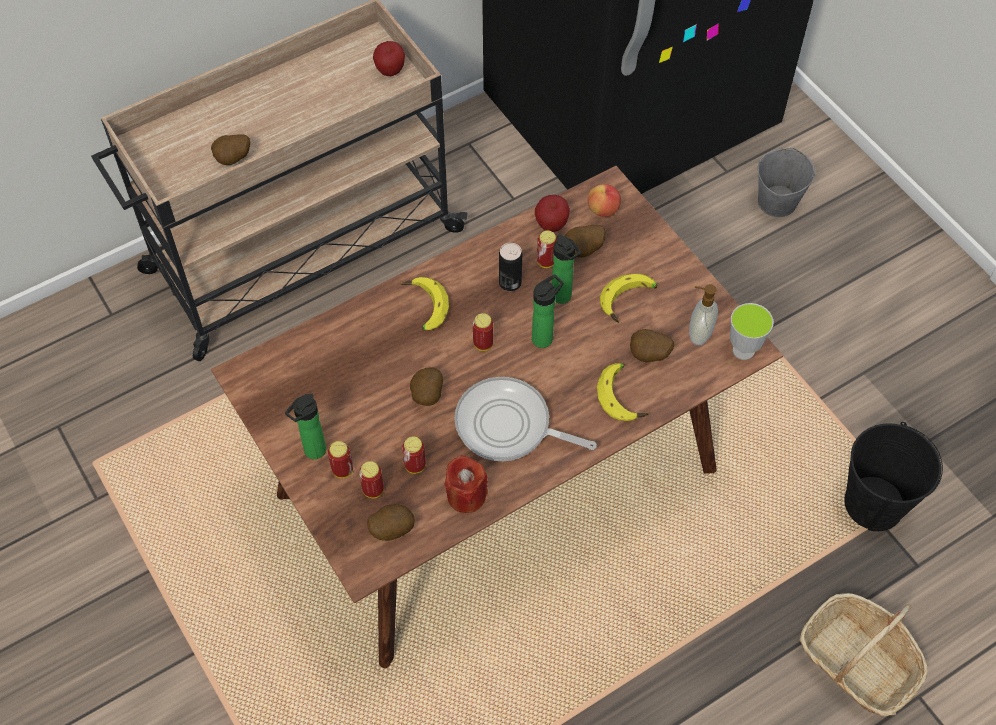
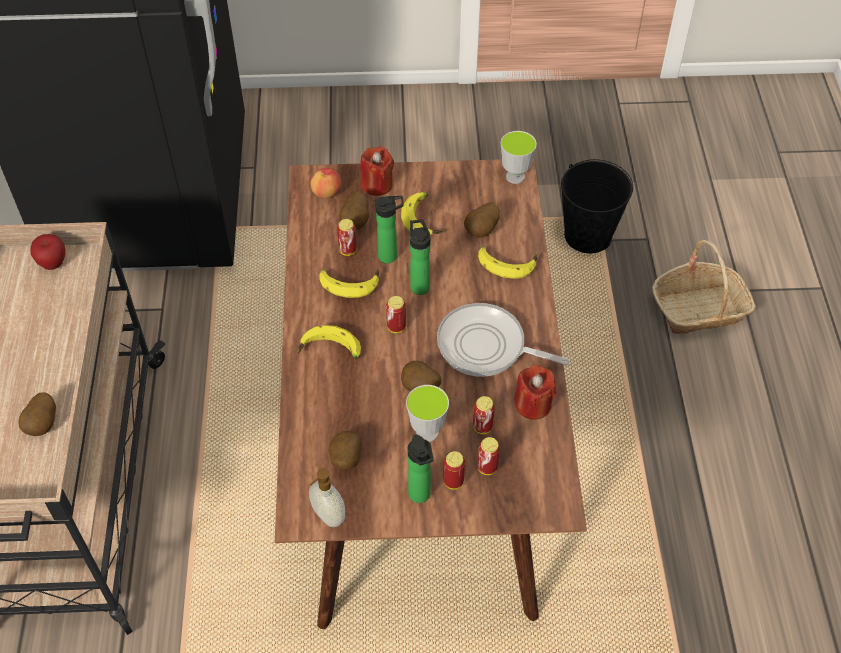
camera: 60 degrees left, 5 degrees down
(382, 425) = (427, 432): none -> cup
(391, 529) = (533, 471): potato -> potato (345, 459)
(508, 426) = (486, 346): frying pan -> frying pan turned 60 degrees clockwise
(510, 282) = (350, 282): can -> banana
(551, 225) = (315, 231): apple -> none
(643, 243) = (377, 184): none -> red candle
(698, 334) = (483, 194): soap dispenser -> soap dispenser (327, 516)
(777, 202) = (306, 154): grey bucket -> none

